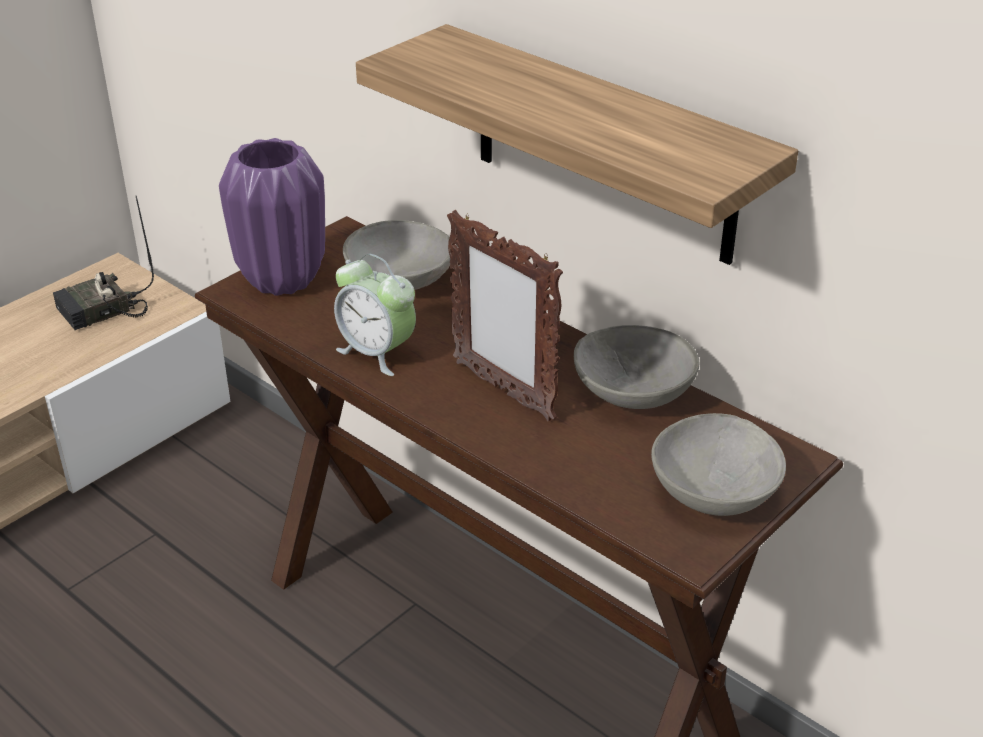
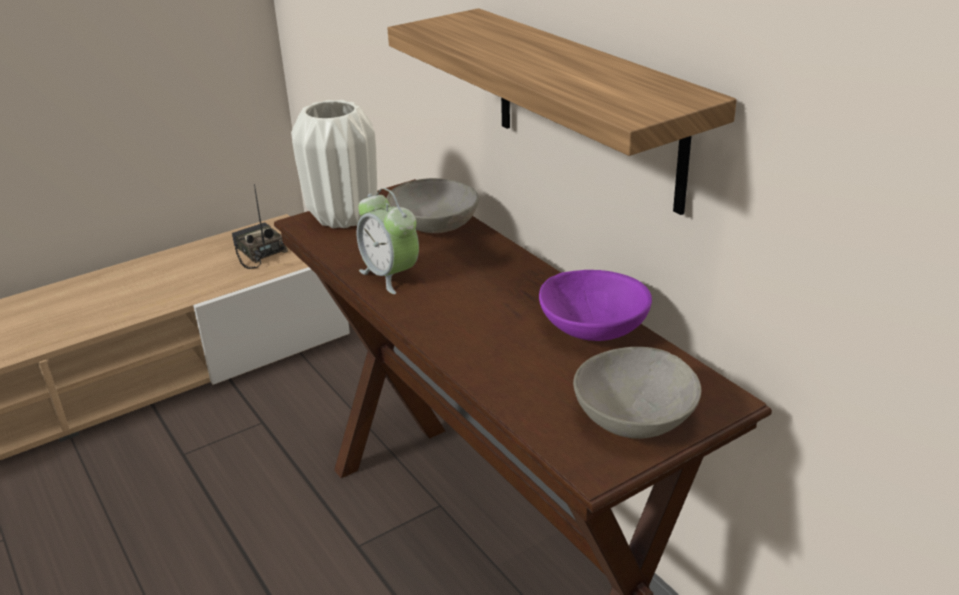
camera: 15 degrees right, 5 degrees down
(101, 312) = (257, 252): radio -> radio turned 75 degrees clockwise
(283, 279) = (344, 217): purple vase -> white vase
(502, 390) = (480, 314): picture frame -> none
(633, 394) = (592, 330): grey bowl -> purple bowl

